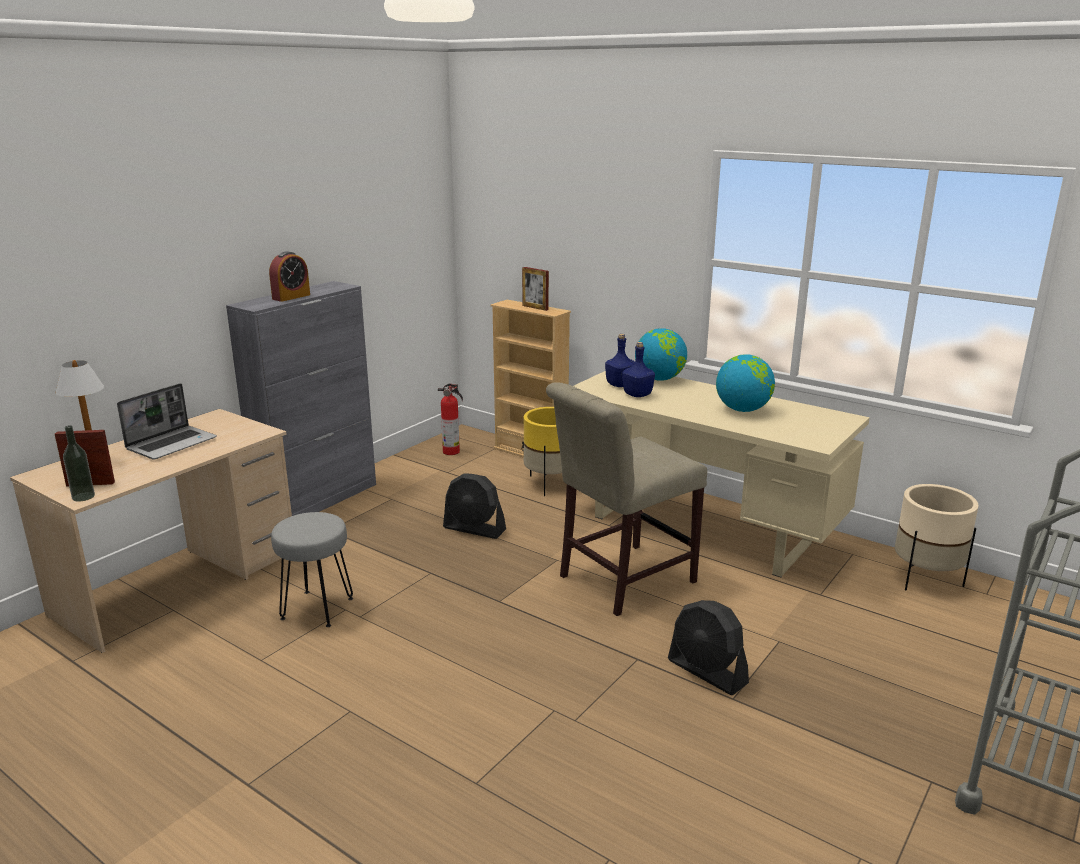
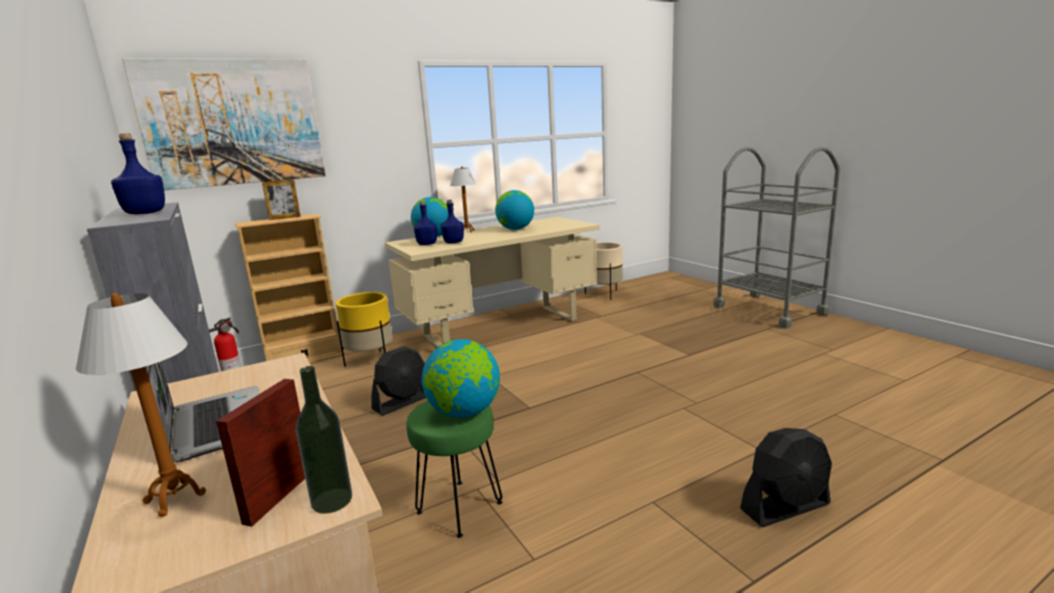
camera: 65 degrees left, 5 degrees down
(291, 297) = (145, 213): alarm clock -> blue bottle
(306, 532) = (464, 412): none -> globe
(317, 609) = (460, 507): grey stool -> green stool
(524, 203) = (233, 123): none -> picture
(620, 580) = (540, 361): beige chair -> none
(706, 387) = (467, 231): none -> table lamp
(707, 672) = (661, 356): black fan -> black fan (785, 507)

